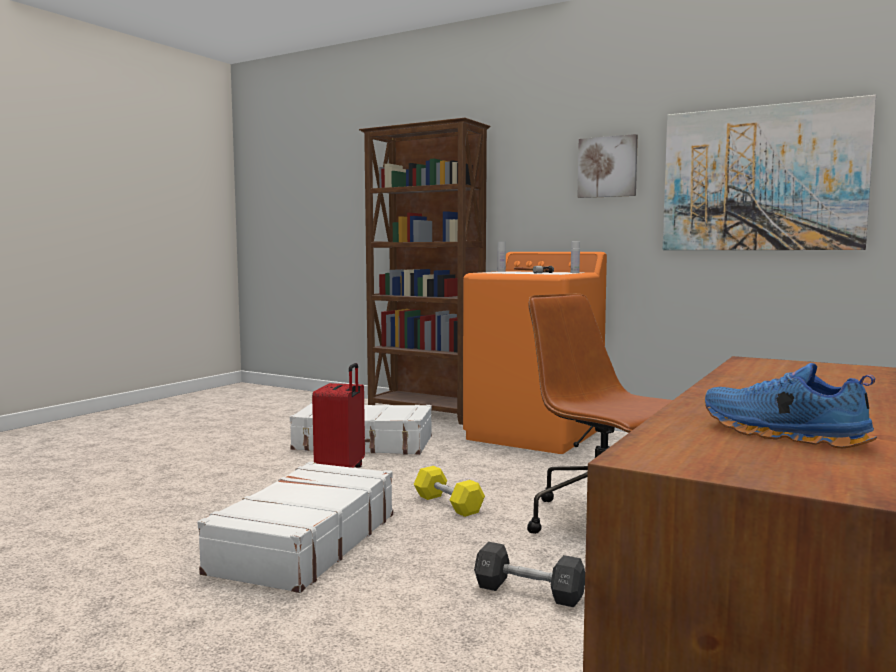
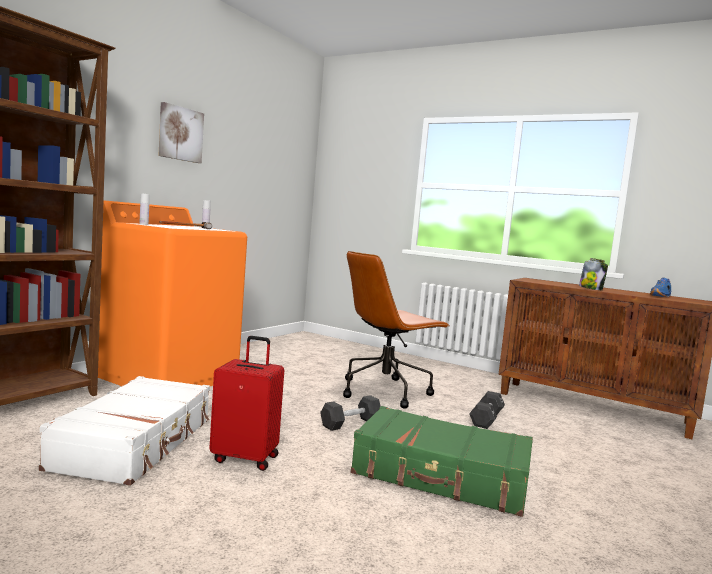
camera: 90 degrees left, 0 degrees up
(304, 543) = (441, 476): white suitcase -> green suitcase
(448, 504) = (350, 423): yellow dumbbell -> black dumbbell
(738, 387) = (591, 289): none -> jar
(761, 179) = (261, 167): picture -> none

